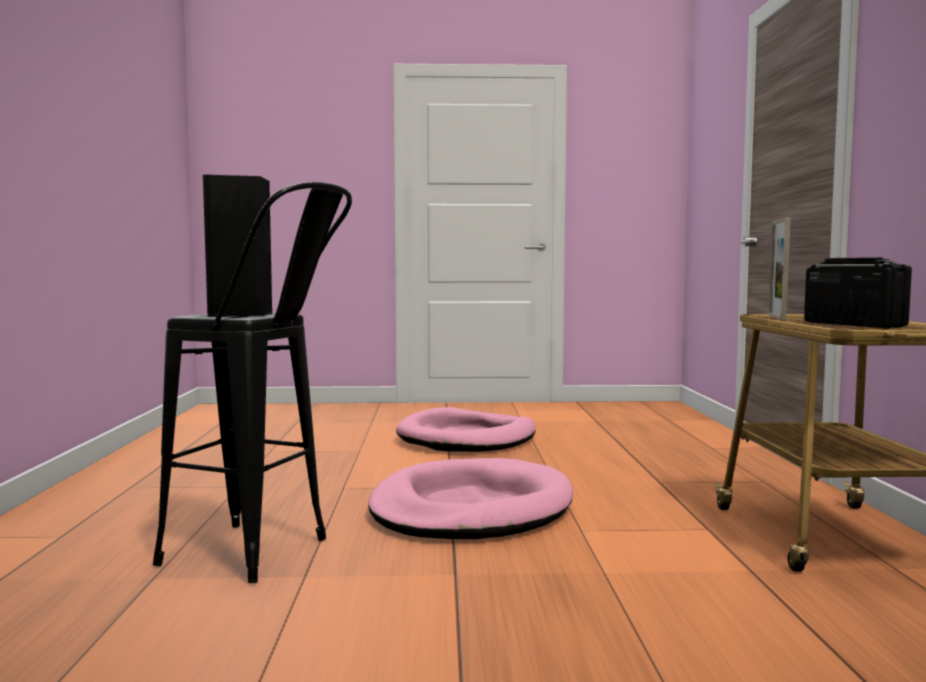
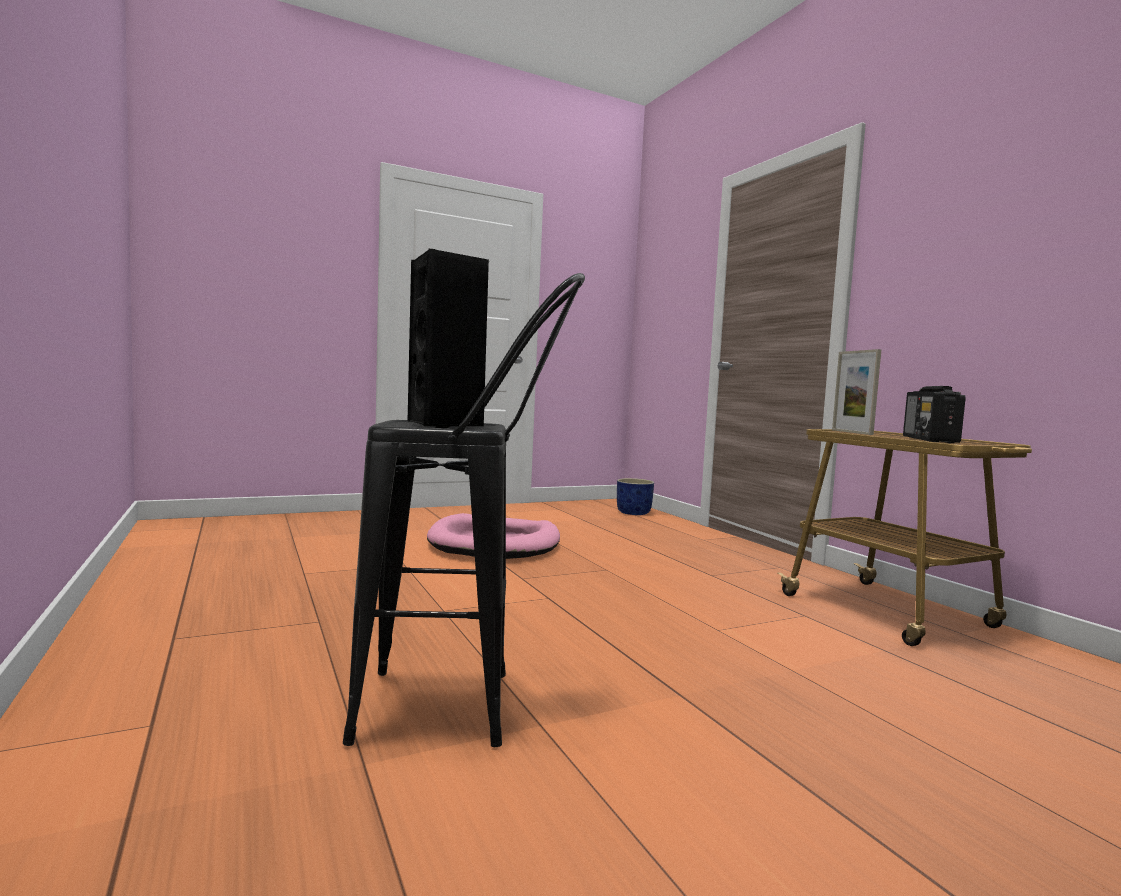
camera: 25 degrees left, 0 degrees up
(471, 509) = (598, 619): pink dog bed -> none
(669, 416) = (634, 513): none -> blue planter
(852, 324) = (930, 440): radio -> radio turned 120 degrees counterclockwise

